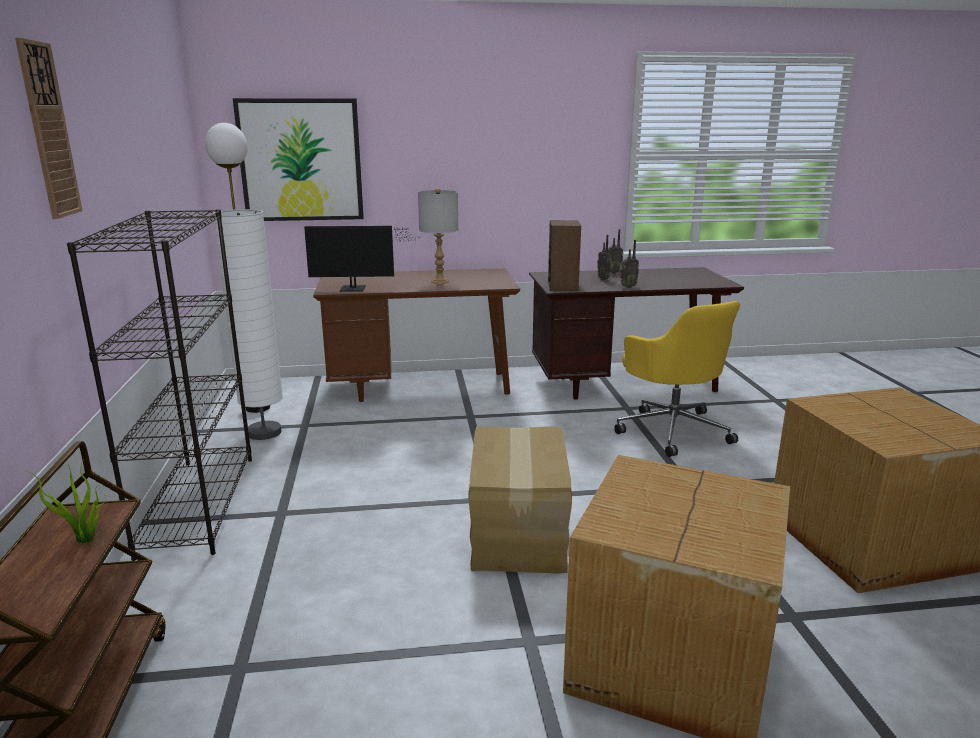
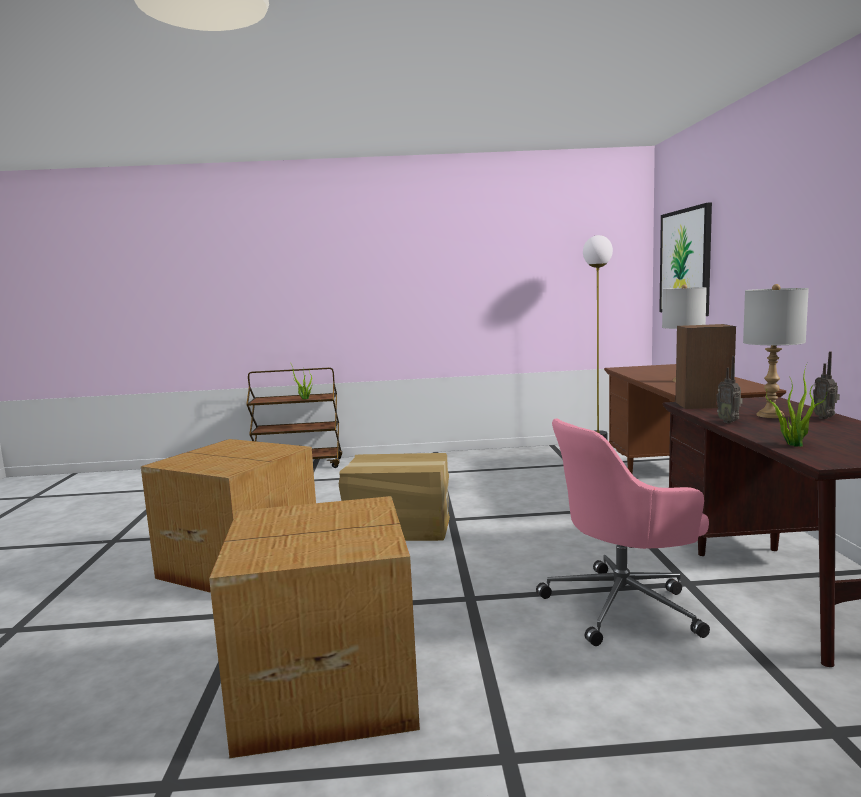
camera: 95 degrees right, 10 degrees down
(48, 131) = (405, 246): wall clock -> none
(198, 503) = (454, 457): black bookcase -> none
(264, 433) = (553, 457): white floor lamp -> none
(357, 289) = (631, 371): monitor -> none
(604, 279) = (770, 415): radio -> grey table lamp
(672, 430) = (624, 606): yellow office chair -> pink office chair
(689, 284) = (793, 444): none -> potted plant

